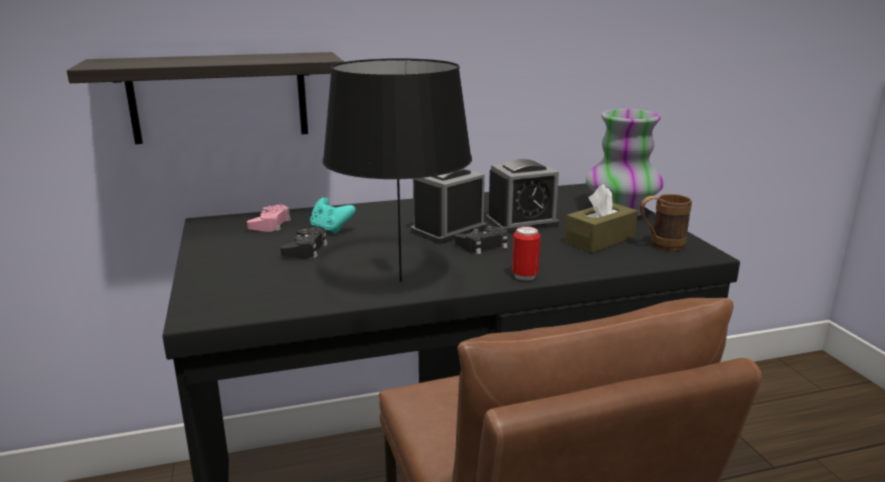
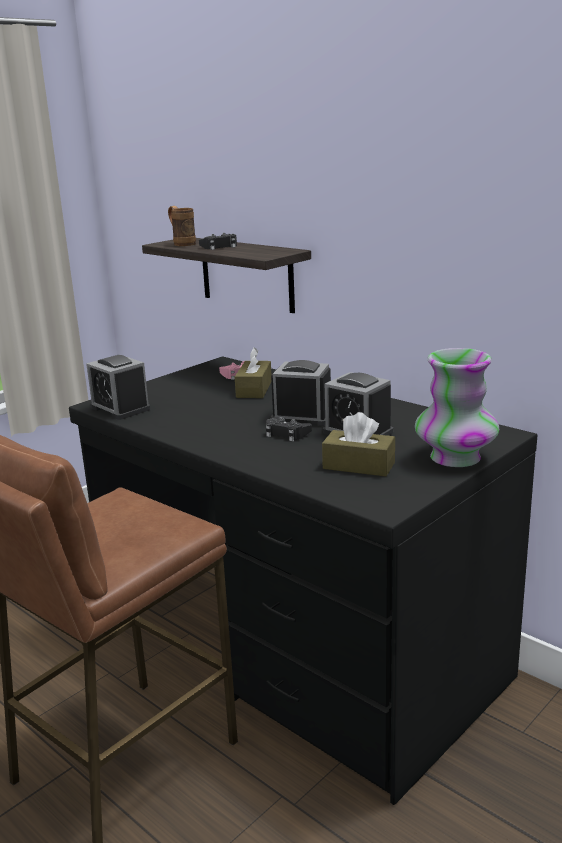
camera: 60 degrees right, 0 degrees up
(249, 302) = (120, 408): none -> alarm clock
(305, 249) = (210, 395): black game controller -> black game controller (220, 247)
(331, 229) = (254, 389): turquoise game controller -> brown tissue box
(400, 281) = (190, 430): black table lamp -> none
(524, 276) = (243, 459): can -> none
(660, 245) = (380, 489): brown mug -> brown mug (182, 243)

